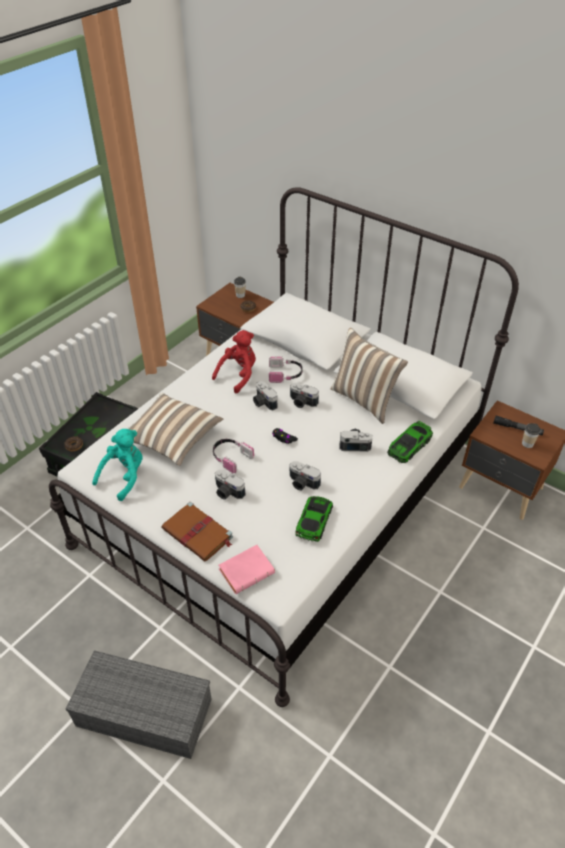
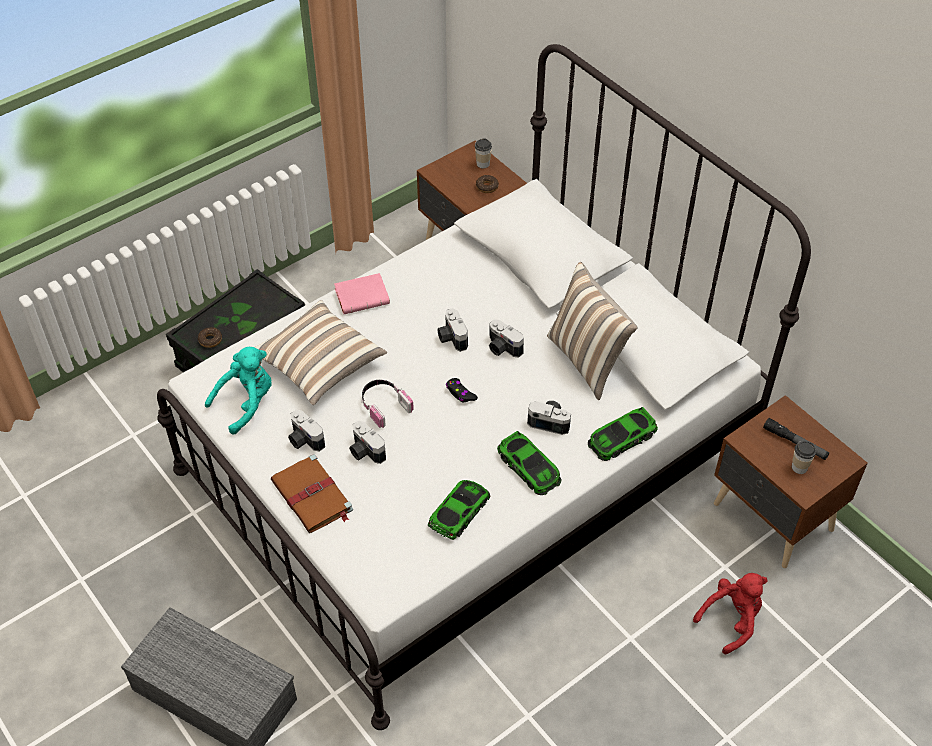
camera: 15 degrees right, 5 degrees up
(238, 375) = (432, 291): red plush toy -> red plush toy (731, 620)
(247, 570) = (355, 555): pink book -> pink book (363, 296)
(285, 374) = (495, 302): headphones -> none
(302, 483) = (462, 460): camera -> camera (304, 440)
(353, 478) = (529, 467): none -> toy car

